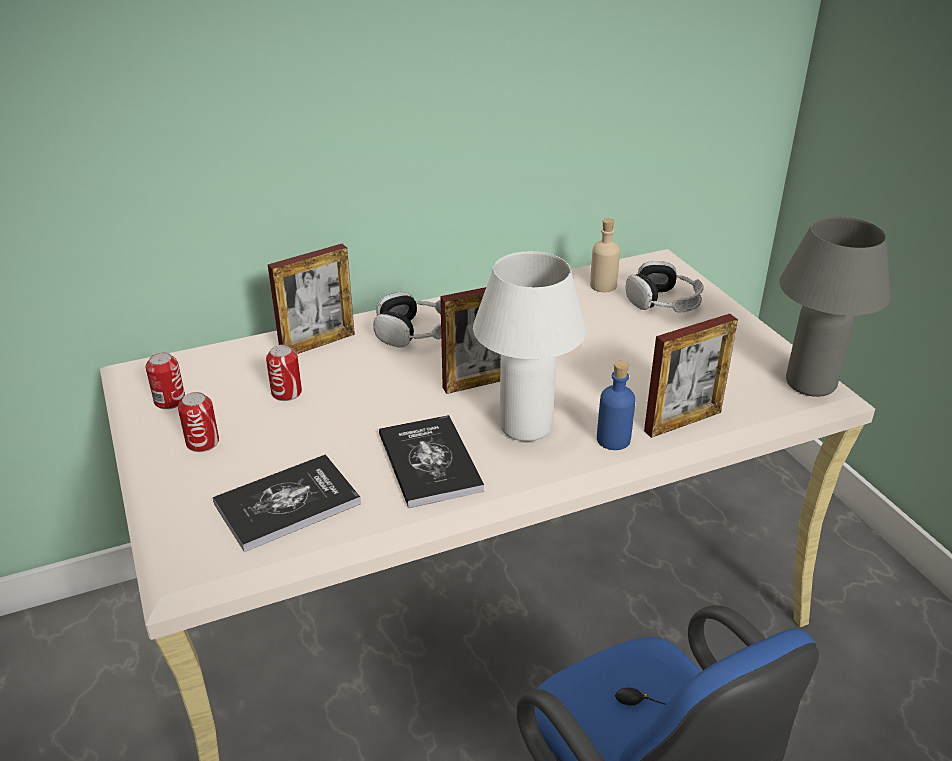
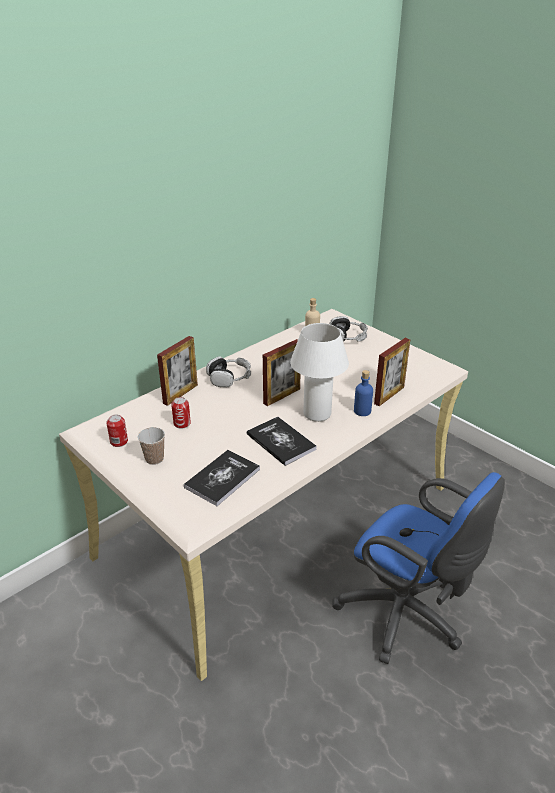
camera: 20 degrees left, 0 degrees up
(202, 442) = (154, 459): can -> cup
(810, 384) = (436, 365): grey table lamp -> none

